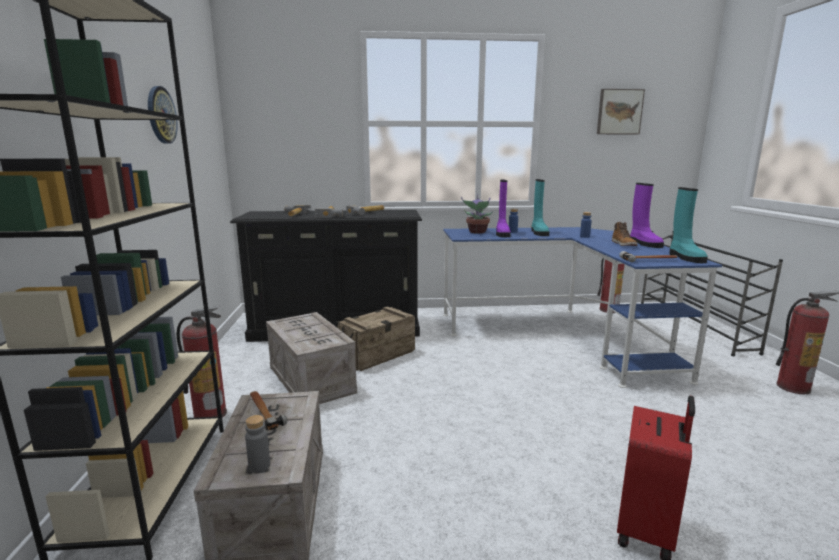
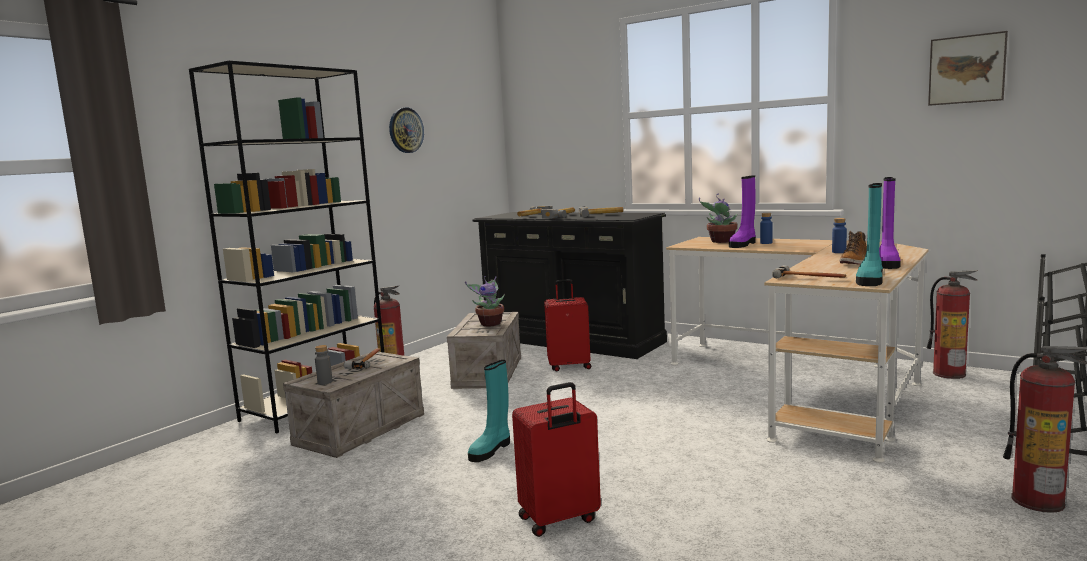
camera: 40 degrees right, 5 degrees down
(316, 330) = (490, 323): none -> potted plant
(377, 355) = (569, 366): crate -> red suitcase
(538, 233) = (794, 245): turquoise boot -> turquoise boot (491, 450)
(561, 334) = (806, 385): blue desk -> beige desk

